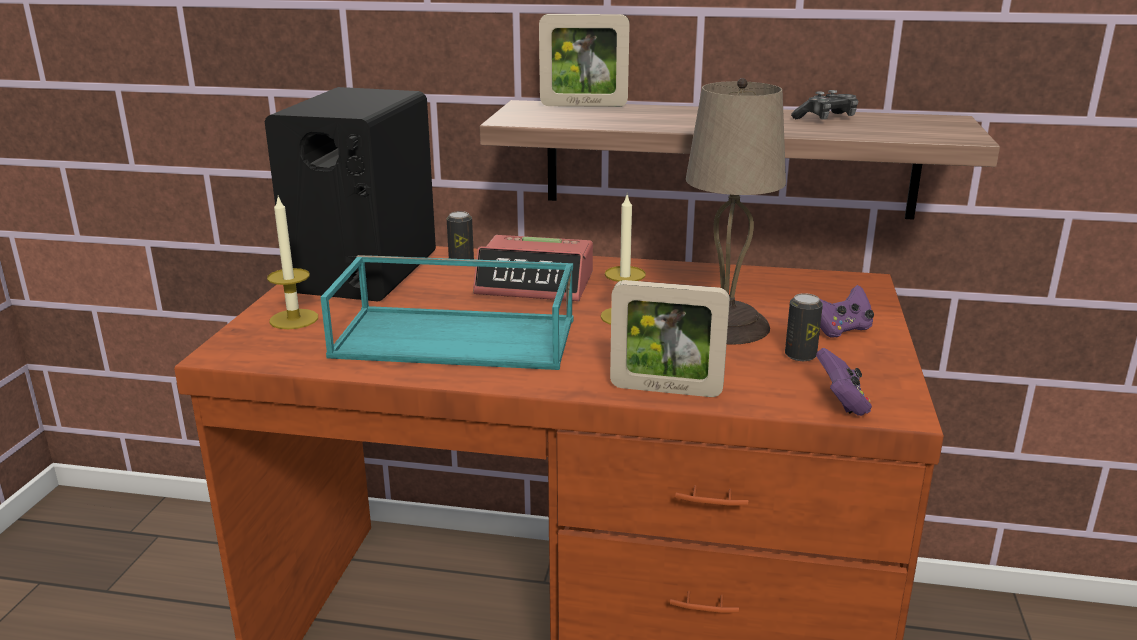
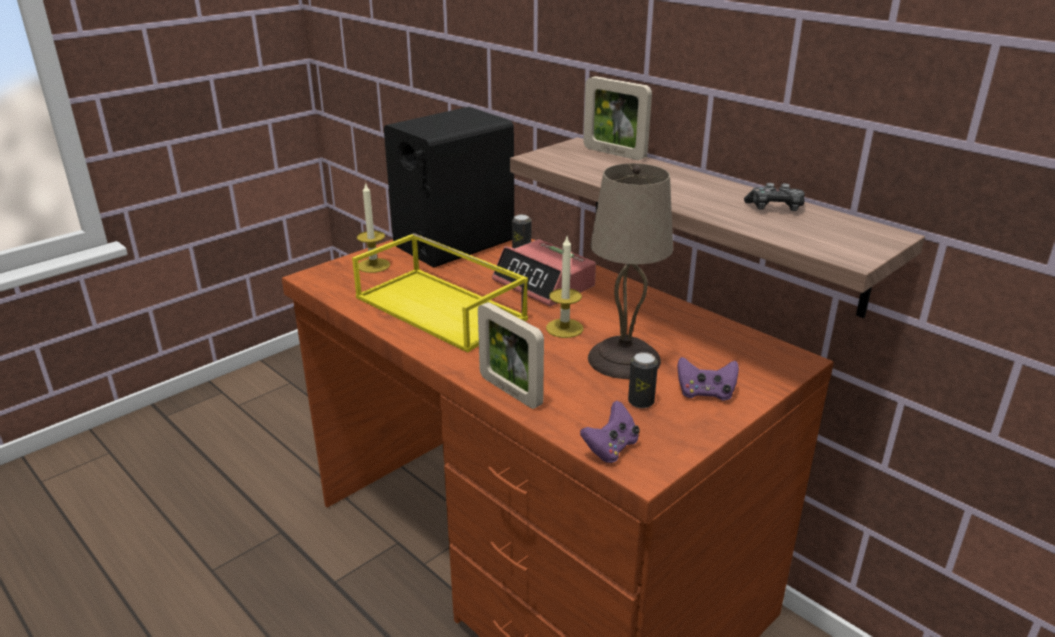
camera: 35 degrees right, 5 degrees up
(458, 337) = (442, 308): turquoise tray -> yellow tray

